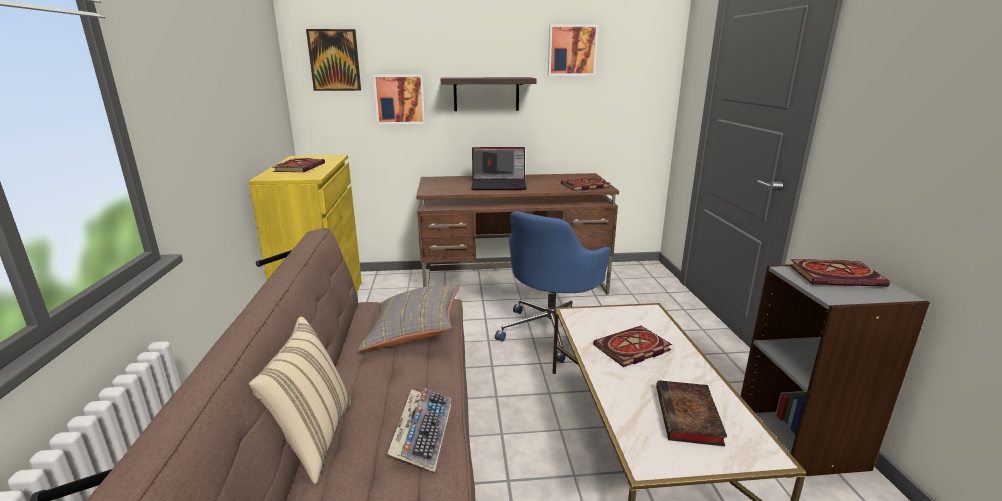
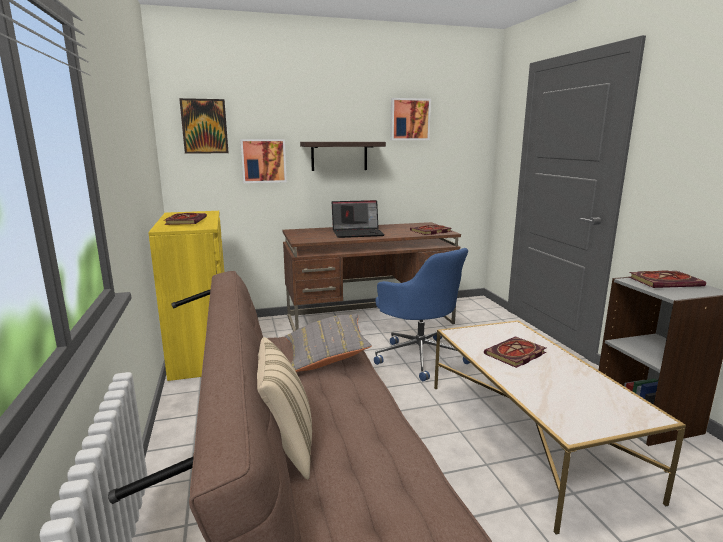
camera: 10 degrees left, 5 degrees down
(422, 433) = (379, 431): keyboard -> none
(552, 331) = (419, 356): blue office chair -> blue office chair turned 60 degrees counterclockwise
(689, 418) = (585, 398): book -> none

